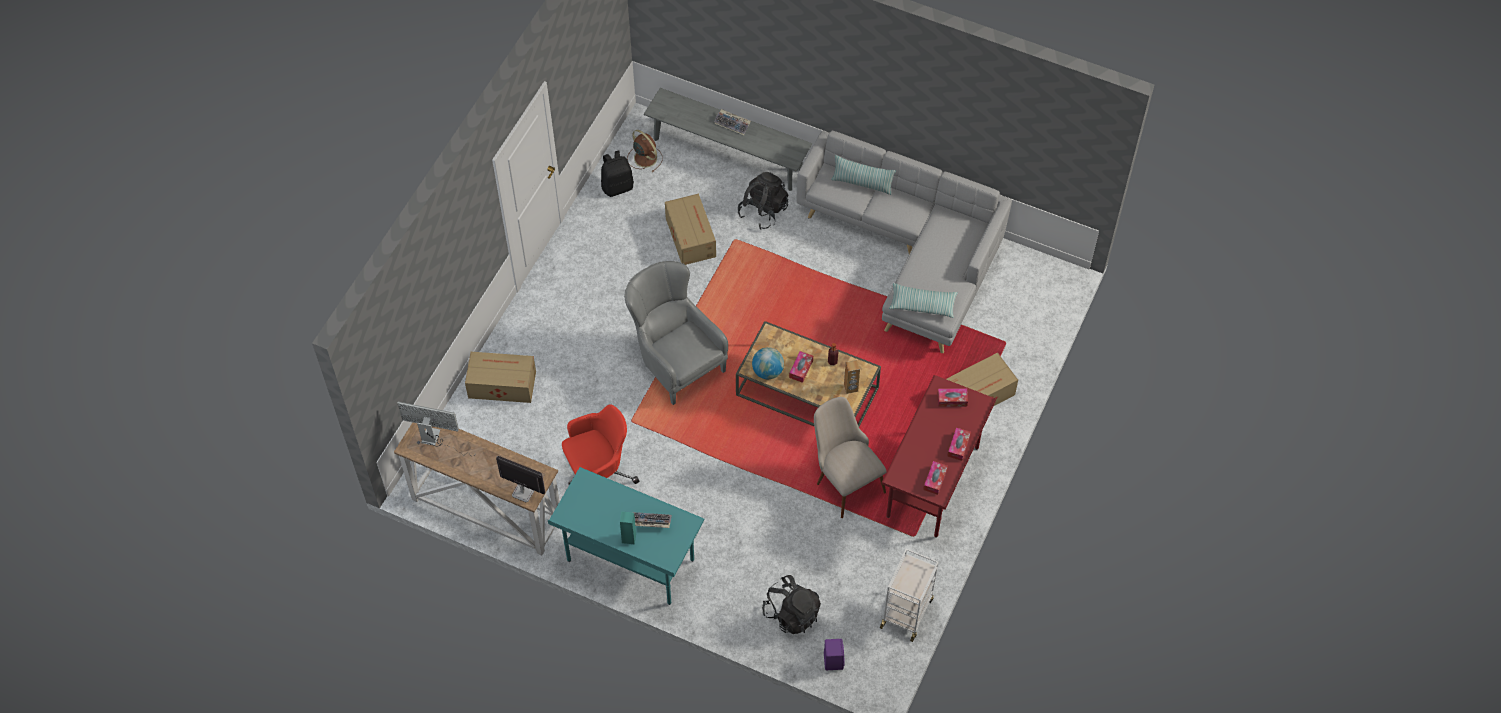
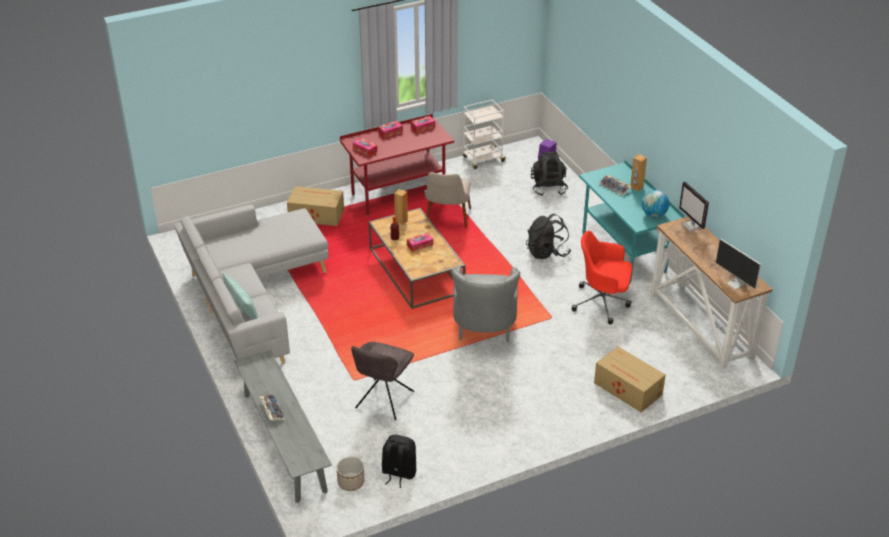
camera: 140 degrees left, 20 degrees down
(629, 538) = (636, 187): turquoise speaker -> brown speaker
(644, 157) = (351, 482): brown fan -> planter
(691, 236) = (383, 401): cardboard box -> grey chair
(763, 211) = (310, 386): black backpack -> black backpack (547, 252)
(767, 371) = (443, 255): globe -> globe (654, 215)
(922, 304) = (303, 225): pillow -> none

